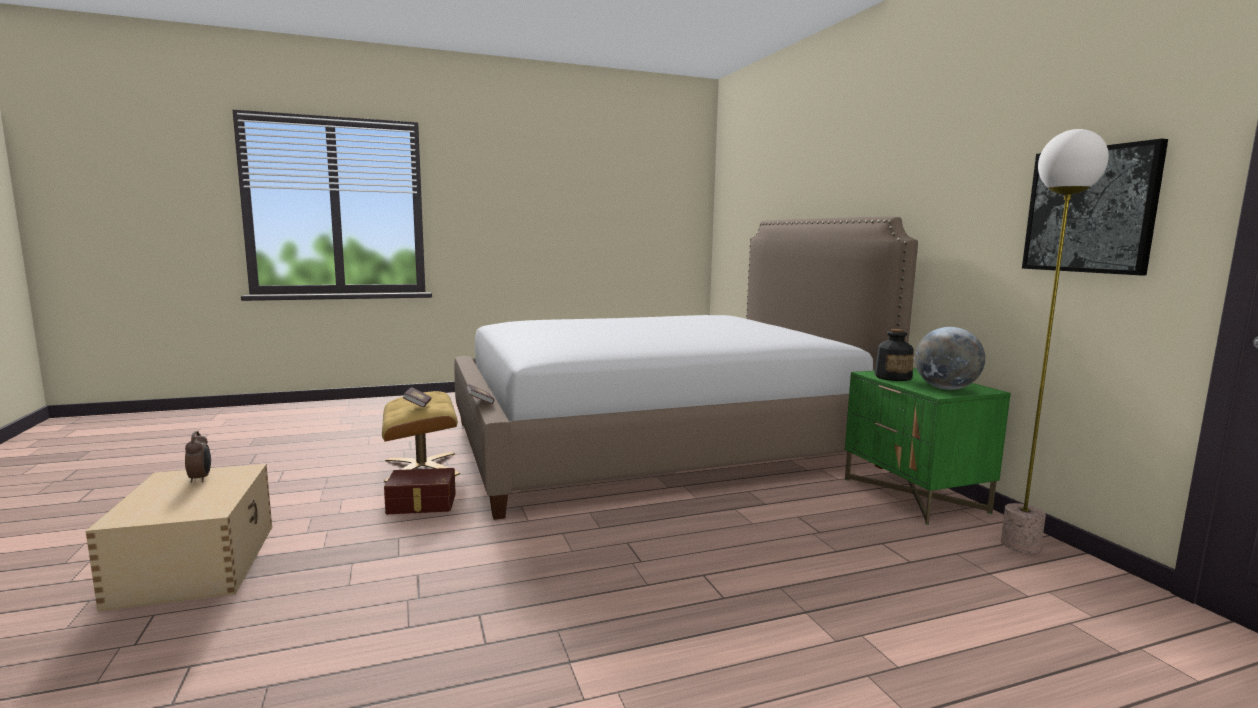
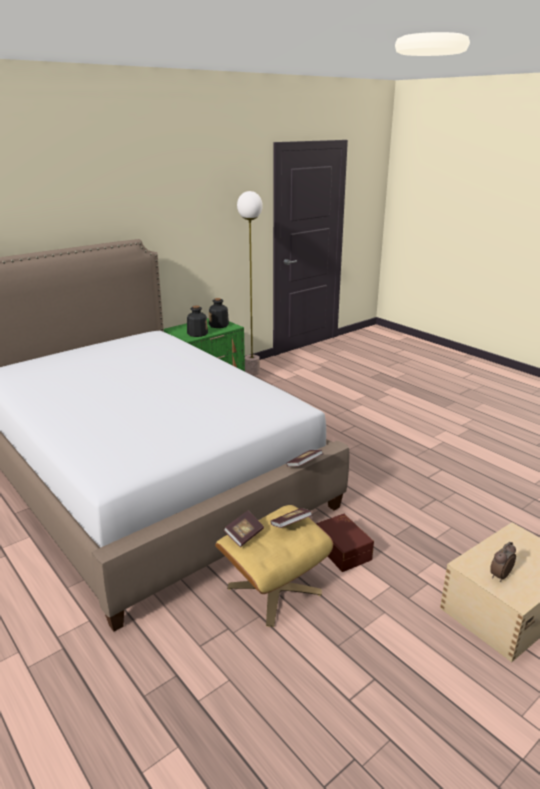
camera: 110 degrees left, 15 degrees up
(432, 393) = (244, 535): none -> book
(945, 388) = (219, 325): globe -> bottle
(1090, 210) = (231, 223): picture -> none

